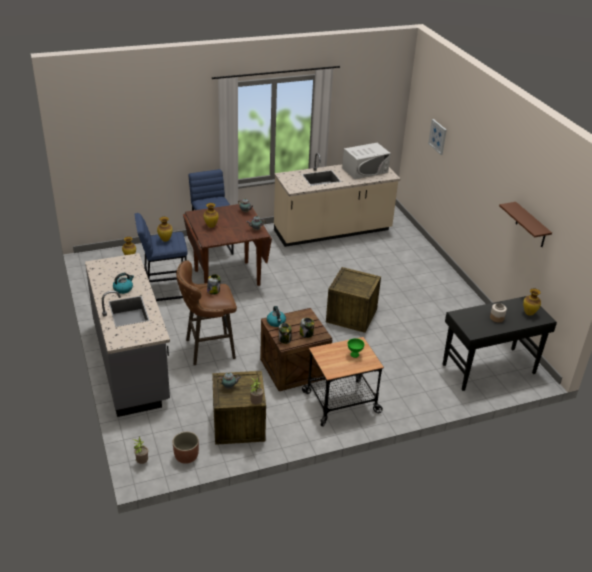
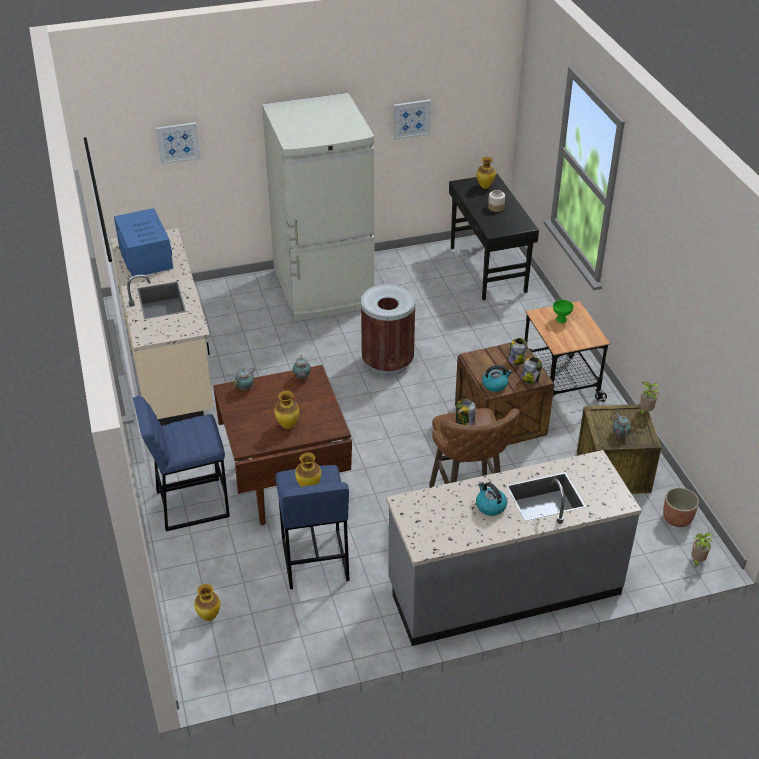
camera: 85 degrees left, 5 degrees up
(351, 315) = (387, 362): crate -> brown trash can
(365, 170) = (145, 256): white microwave -> blue microwave
(432, 286) = (324, 288): none -> white fridge
(531, 225) = (411, 119): brown shelf -> picture

